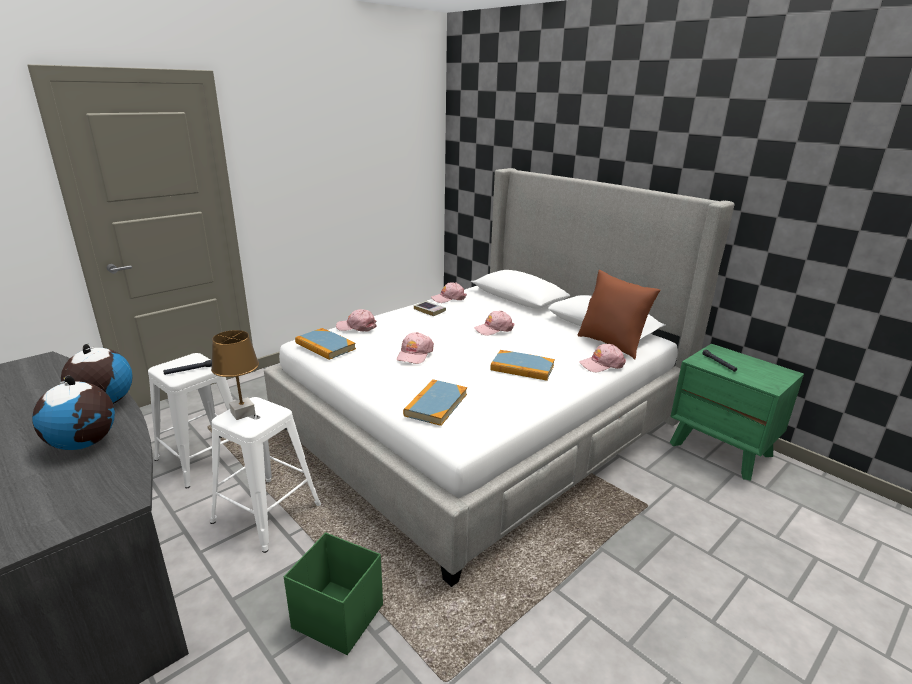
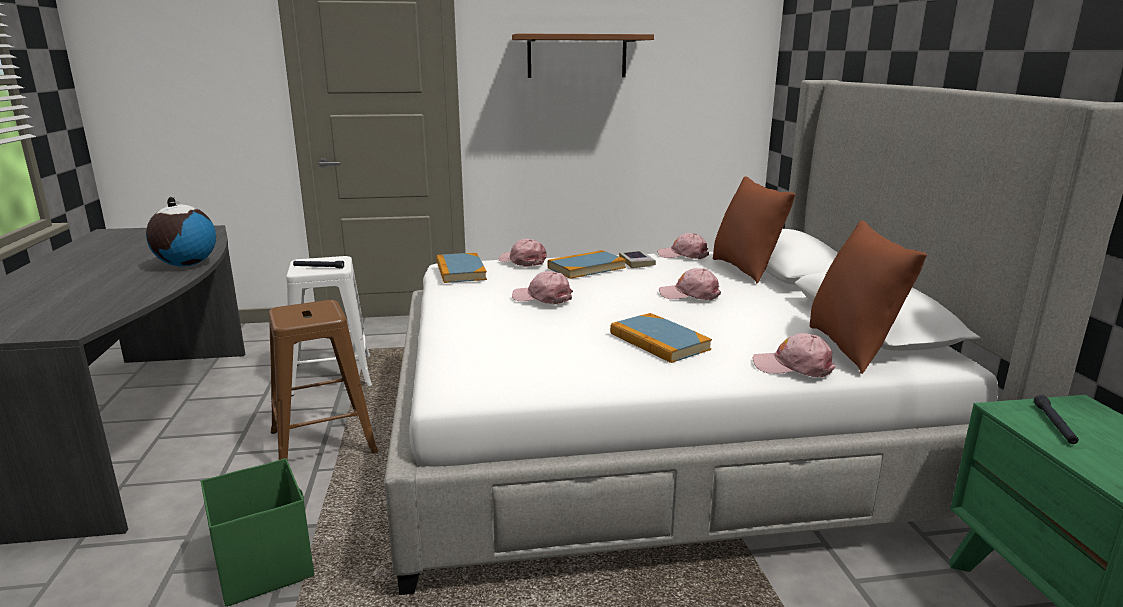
camera: 35 degrees right, 5 degrees down
(84, 443) = (124, 287): globe -> none
(243, 413) = (302, 309): brown table lamp -> none
(268, 513) = (324, 442): white stool -> brown stool
(320, 152) = (577, 56): none -> shelf
(414, 354) = (542, 297): pink cap -> pink cap turned 60 degrees clockwise
(436, 404) = (483, 349): book -> book (586, 268)
(498, 302) = (746, 270): none -> brown pillow

